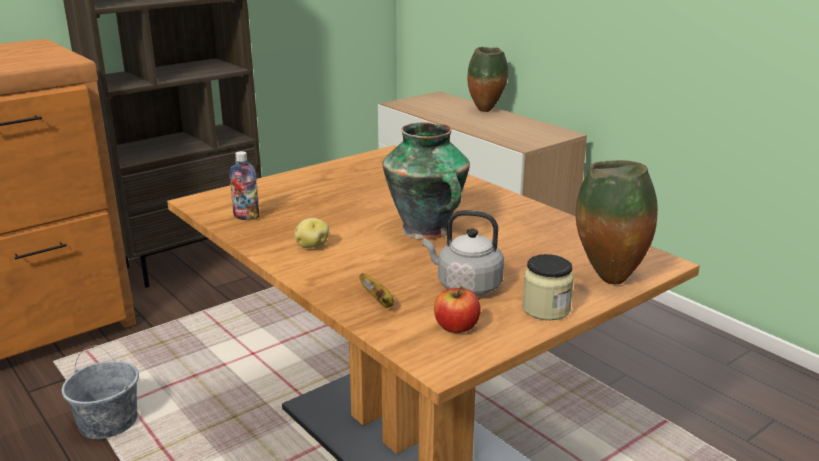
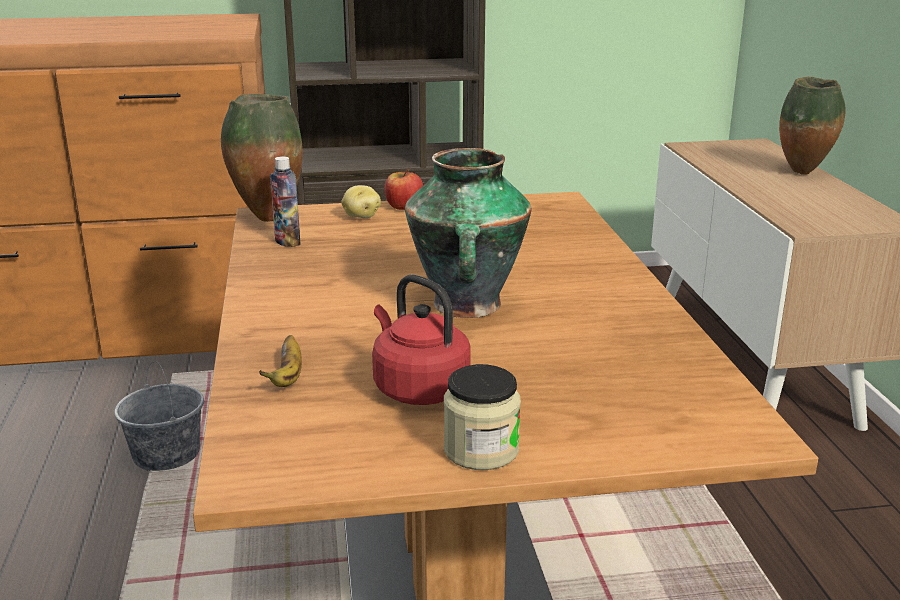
camera: 30 degrees right, 0 degrees up
(311, 246) = (308, 291): potato -> potato (361, 216)
(456, 327) = (331, 437): apple -> apple (404, 207)
(465, 286) = (418, 388): grey kettle -> red kettle
(607, 280) = (629, 436): vase -> vase (266, 218)

